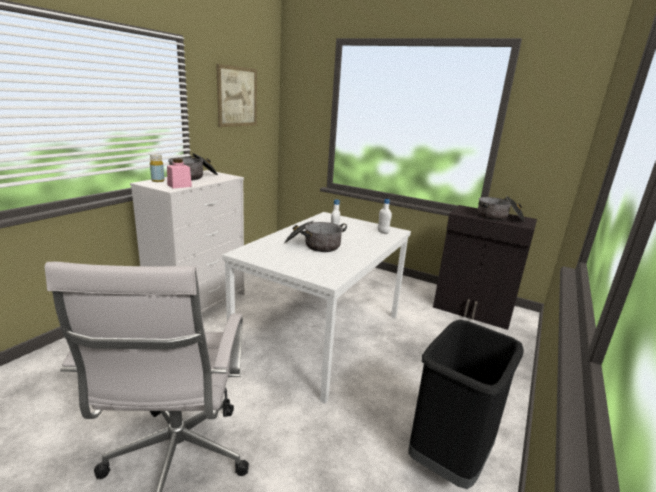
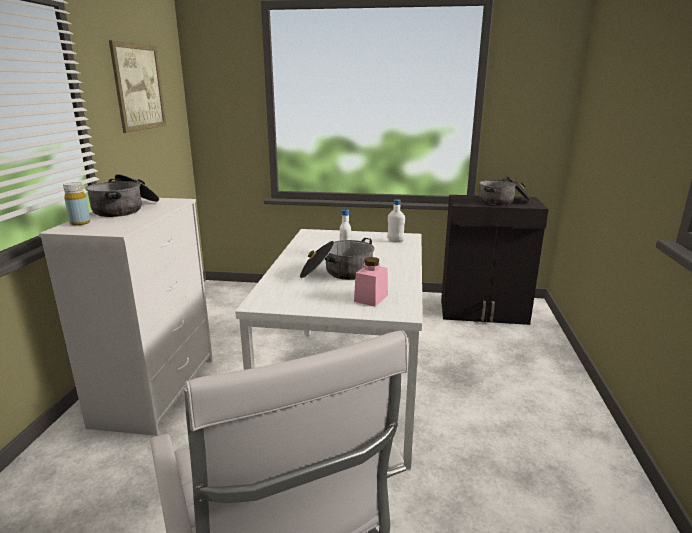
camera: 20 degrees left, 0 degrees up
(179, 186) = (124, 225): pink jar -> pink jar (371, 298)
(450, 458) = (577, 483): black trash can -> none

